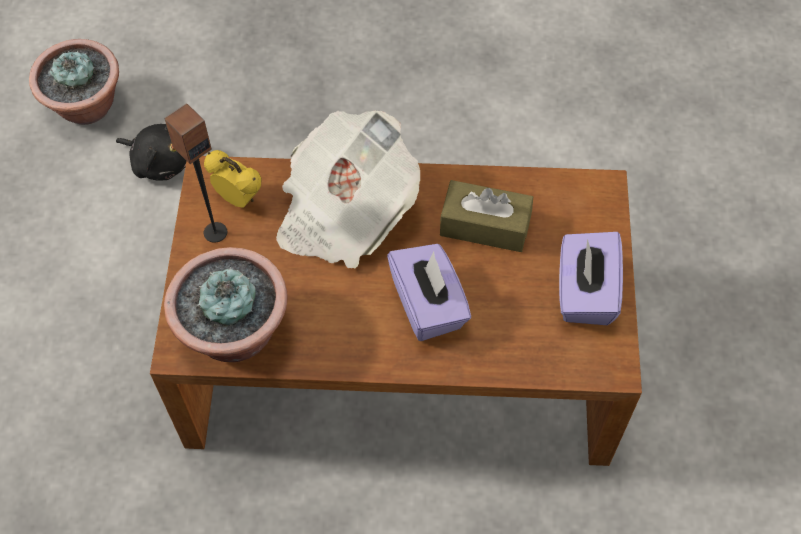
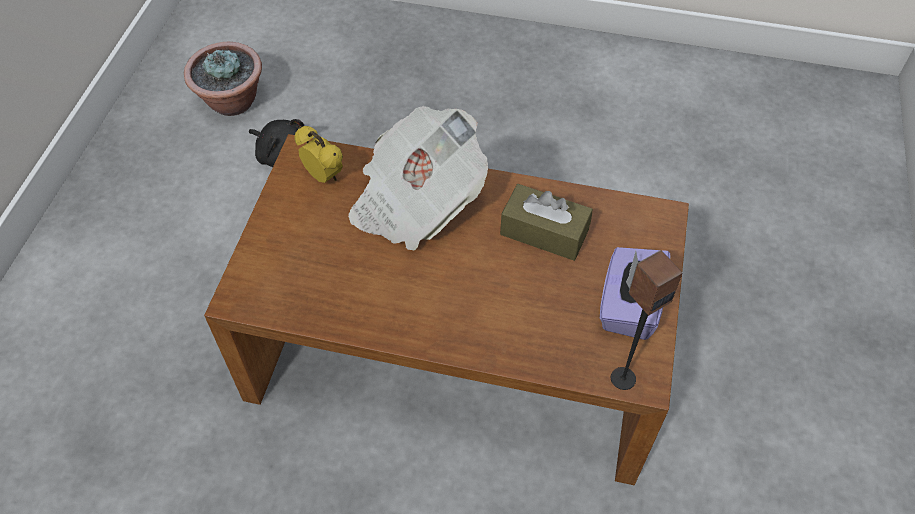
camera: 10 degrees right, 5 degrees down
(215, 232) = (295, 201): speaker -> speaker (622, 378)
(234, 333) = (290, 292): potted plant -> none
(428, 305) = (476, 295): purple tissue box -> none

